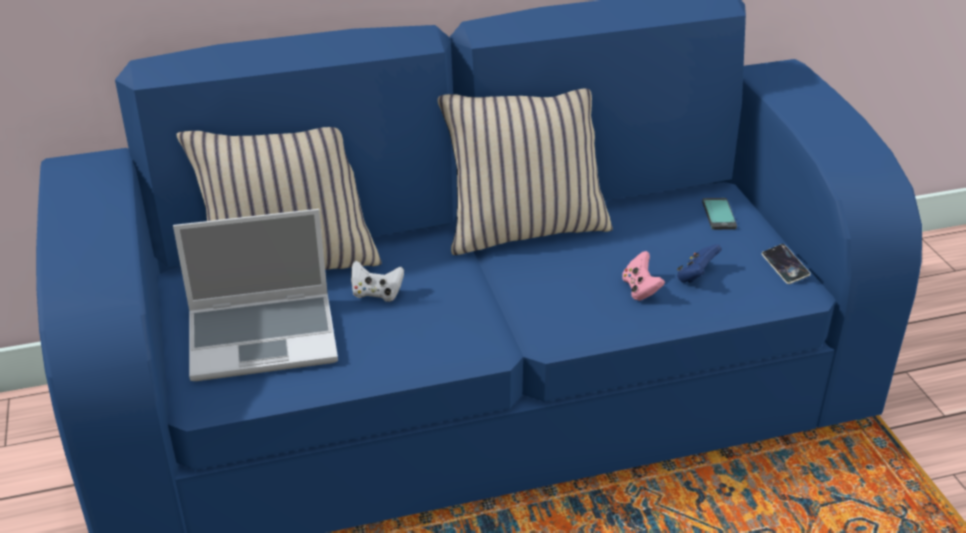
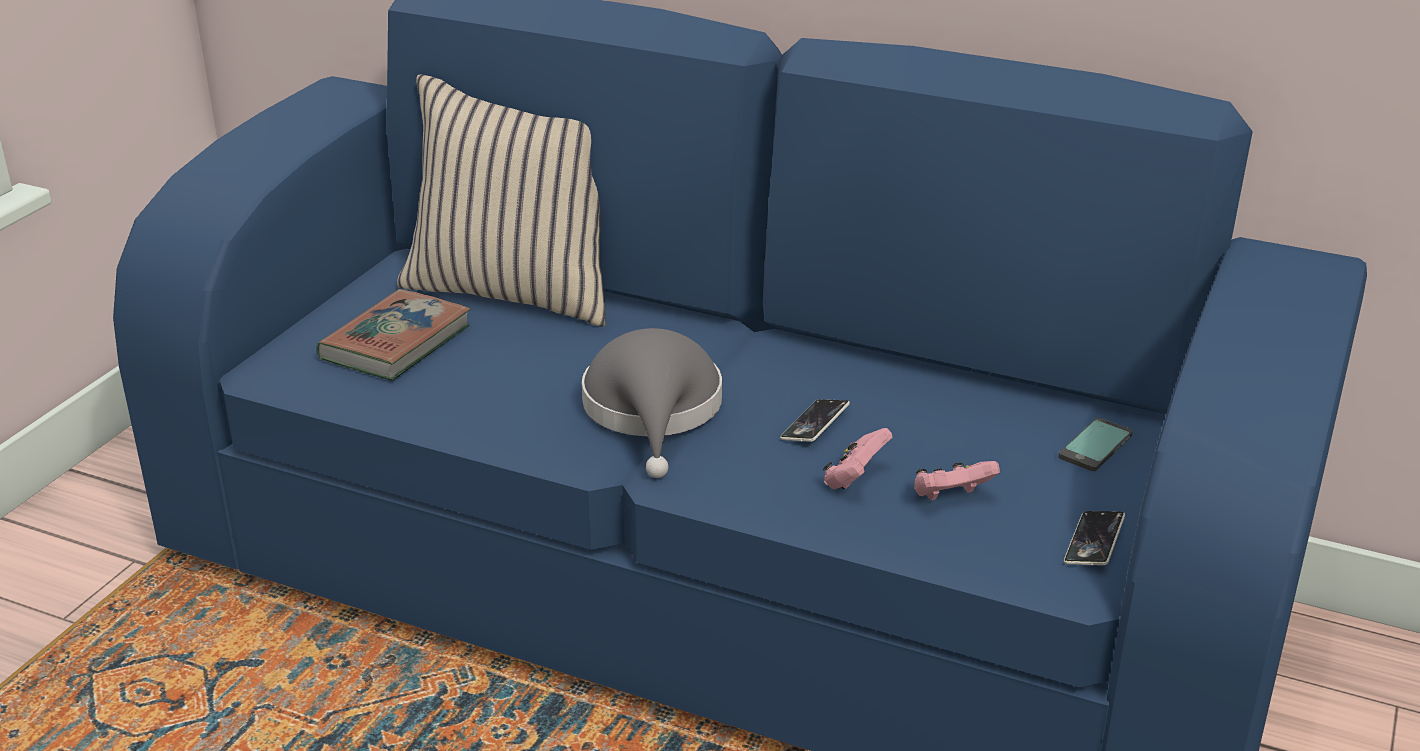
camera: 40 degrees right, 5 degrees down
(264, 337) = (396, 343): laptop -> book
(376, 294) = (557, 352): white game controller -> none
(486, 303) = (653, 411): none -> grey hat
(525, 228) = (816, 358): beige pillow -> none
(579, 269) = (815, 425): none -> phone
(696, 276) = (950, 497): blue game controller -> pink game controller

